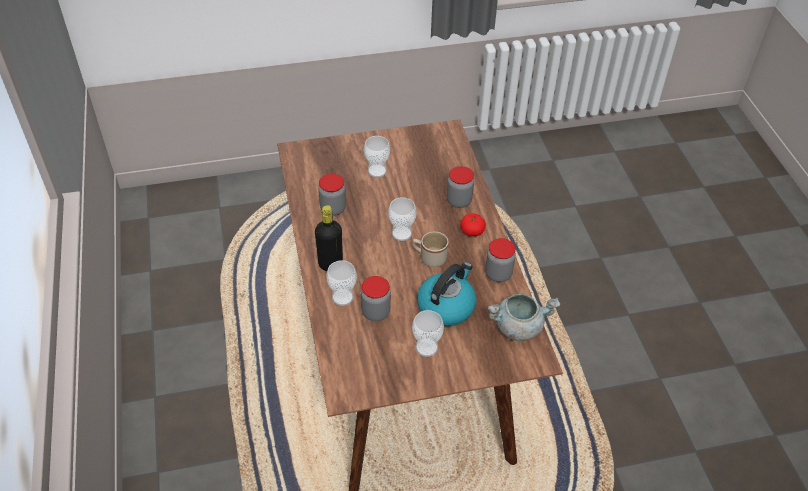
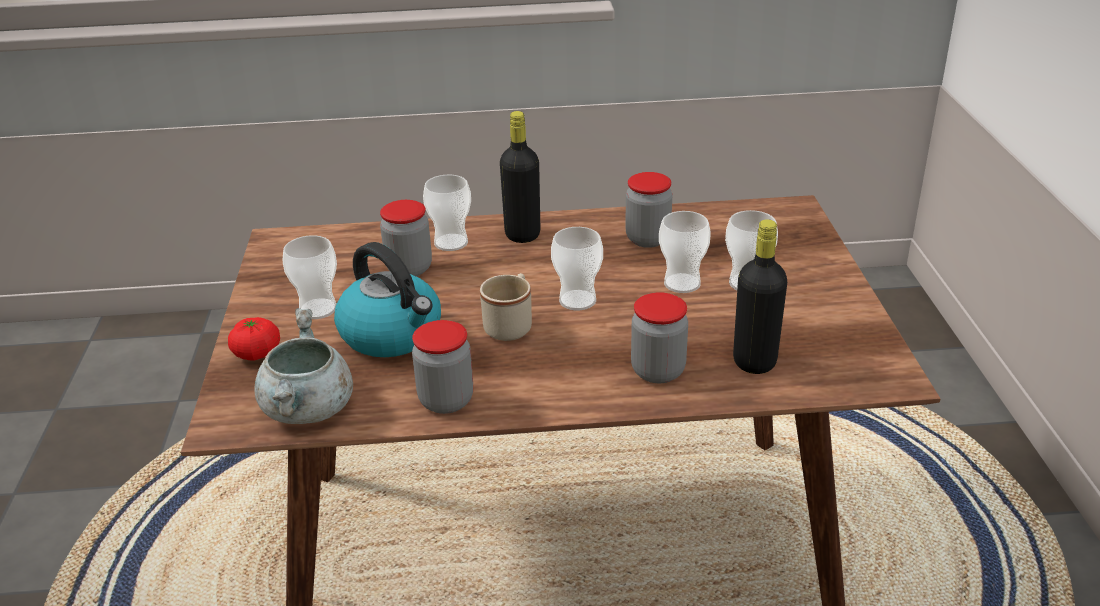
camera: 100 degrees right, 15 degrees down
(380, 194) = (682, 283): none -> cup
(445, 170) = (754, 362): none -> black bottle
(472, 231) = (569, 380): tomato -> tomato (257, 353)

